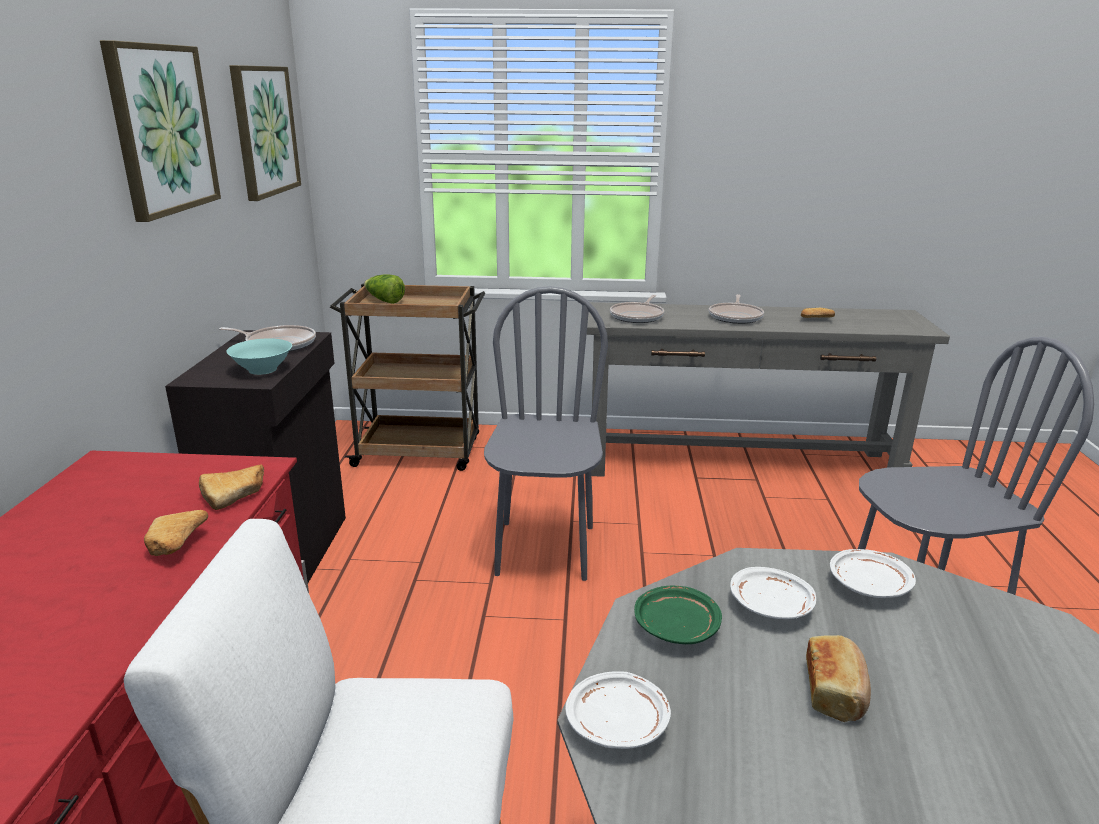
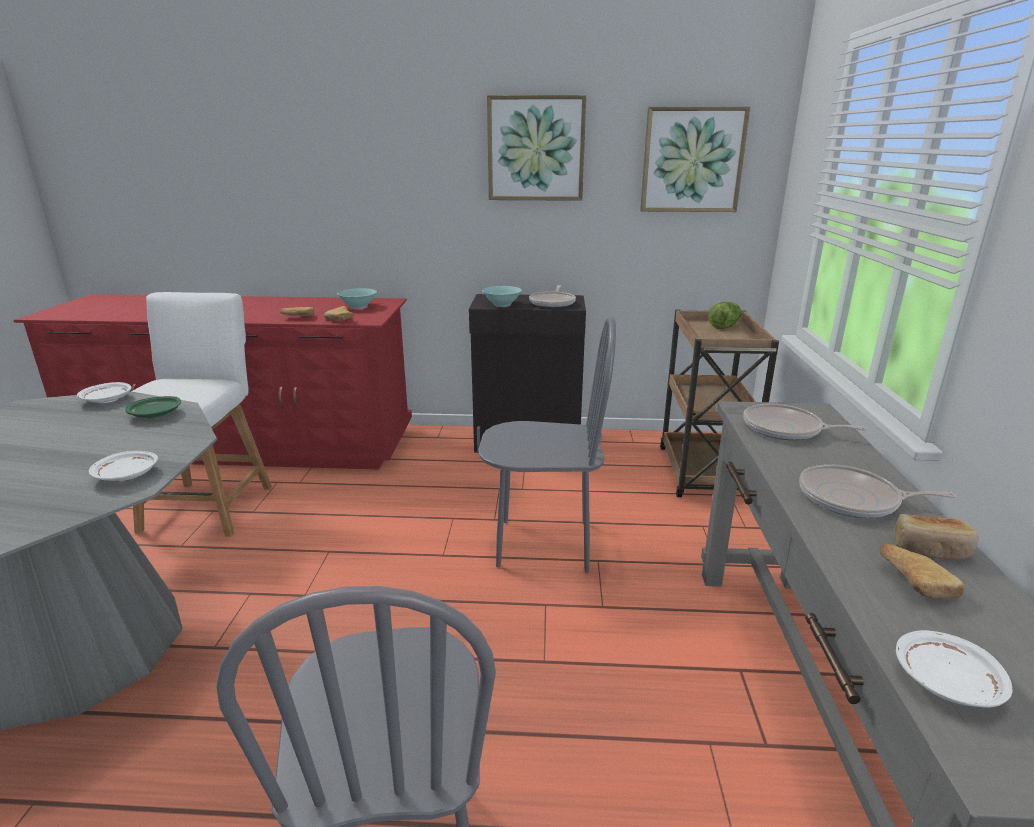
camera: 90 degrees right, 0 degrees up
(124, 490) = (358, 306): none -> turquoise bowl
(771, 606) = (144, 440): white plate -> white plate (946, 682)
(835, 692) = (57, 447): bread -> bread (931, 550)

